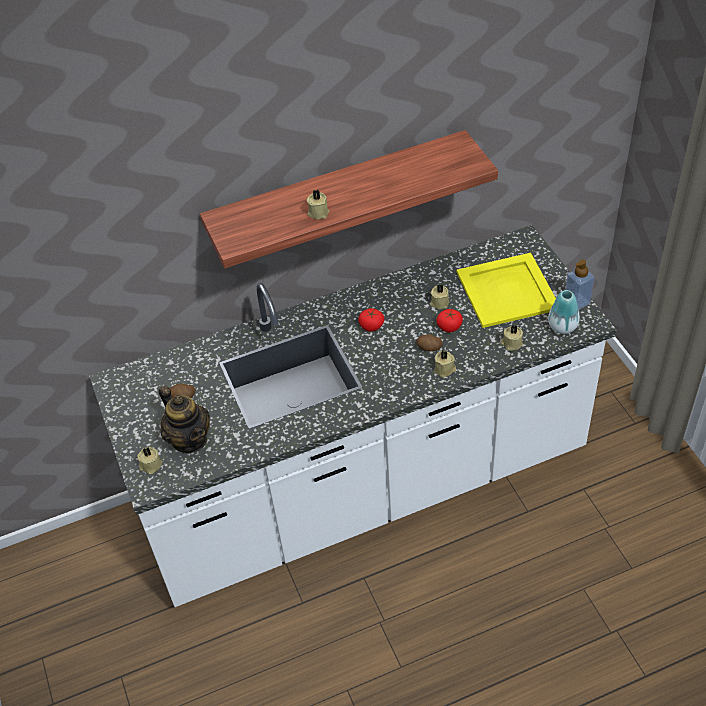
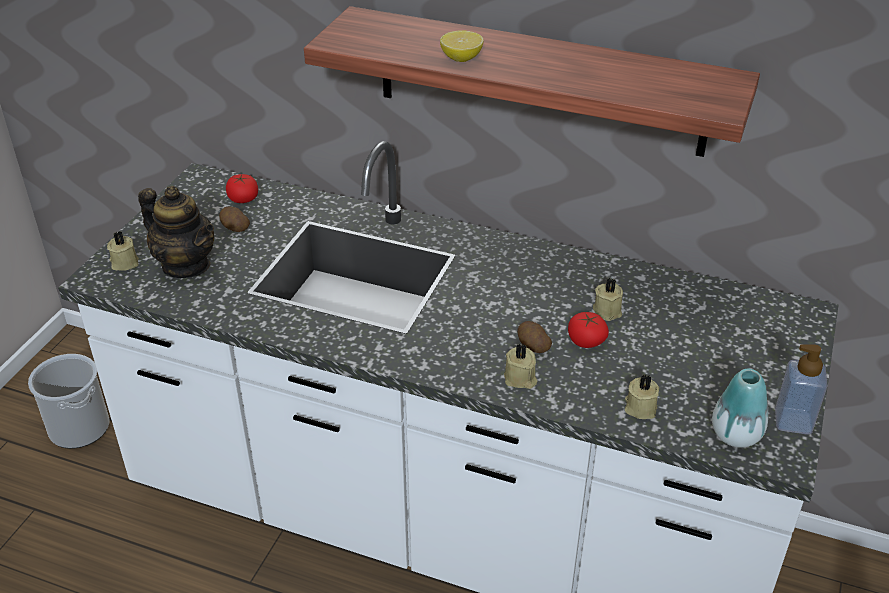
camera: 40 degrees right, 10 degrees down
(80, 611) = (79, 428): none -> bucket
(190, 439) = (186, 265): teapot -> teapot turned 60 degrees counterclockwise
(318, 212) = (461, 58): beige candle -> lemon
(371, 326) = (499, 284): tomato -> tomato (243, 198)
(506, 291) = (709, 350): yellow tray -> none

